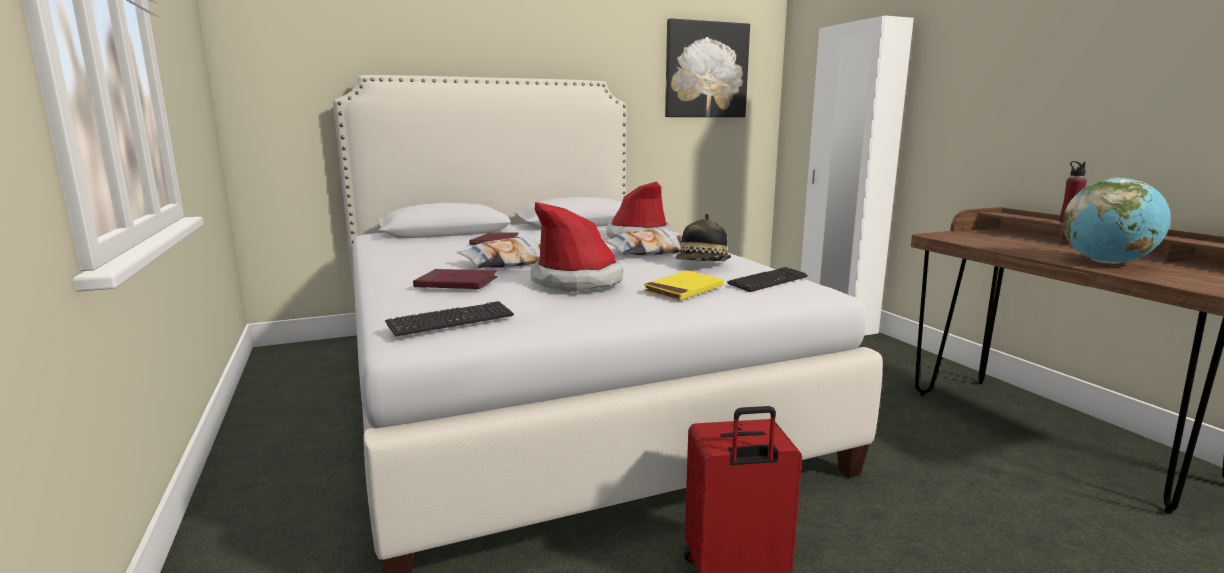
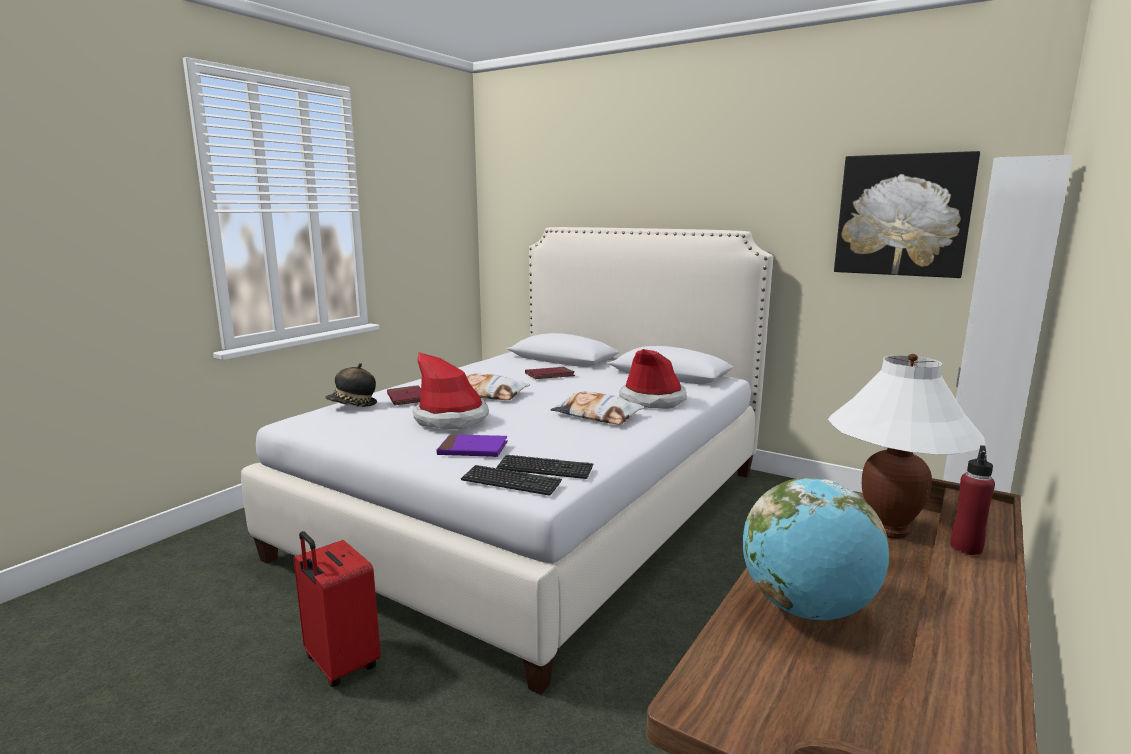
camera: 55 degrees right, 0 degrees up
(451, 321) = (324, 419): keyboard -> keyboard (511, 482)
(683, 290) = (473, 449): yellow book -> purple book
(703, 265) = (574, 439): hat -> hat (352, 405)
(997, 237) = (888, 530): none -> white table lamp

